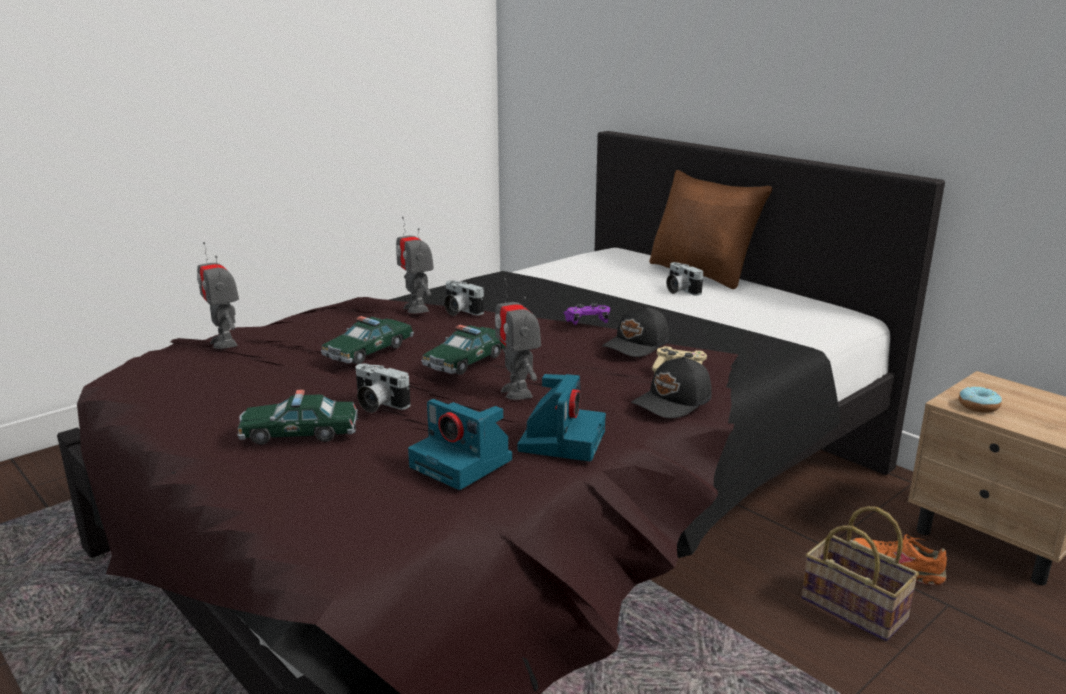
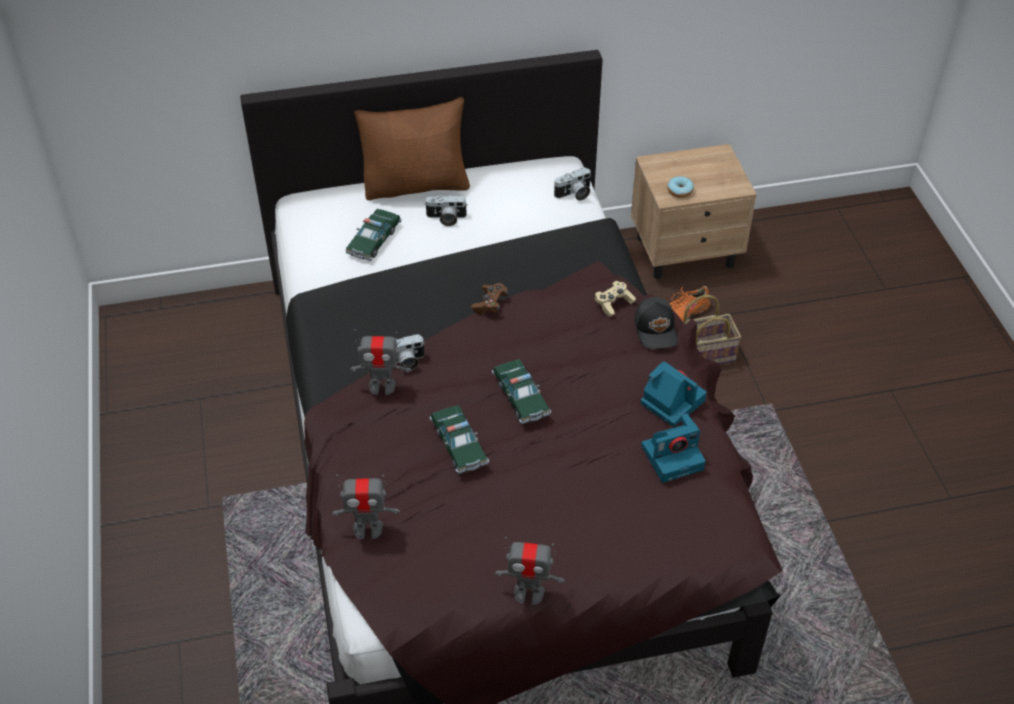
camera: 60 degrees left, 25 degrees up
(299, 433) = (577, 522): toy car -> toy car (374, 240)
(377, 404) = (561, 469): camera -> camera (574, 194)
(517, 392) = (585, 392): toy robot -> toy robot (529, 593)
(587, 322) = (490, 304): purple game controller -> brown game controller
(637, 345) = (554, 300): black cap -> none

